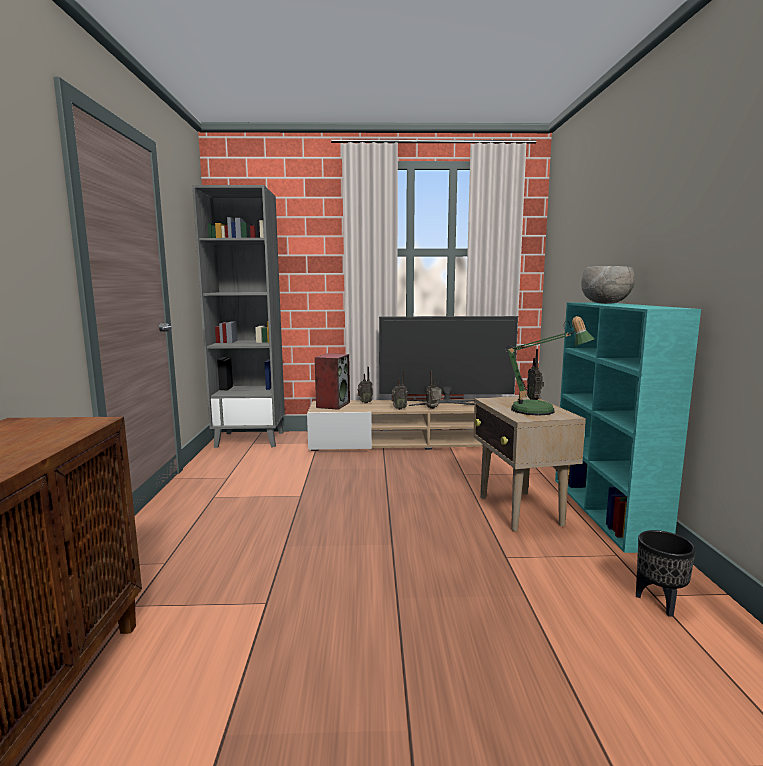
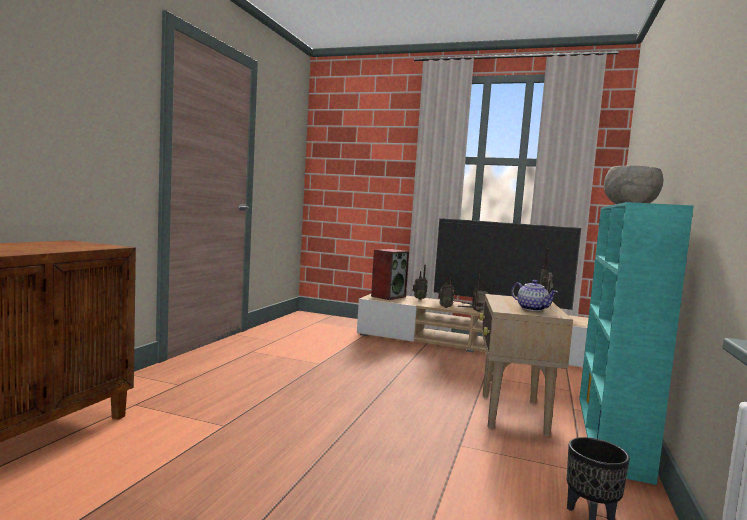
camera: 20 degrees right, 5 degrees down
(251, 439) = (318, 319): grey bookcase -> none
(540, 411) = (532, 309): table lamp -> teapot

